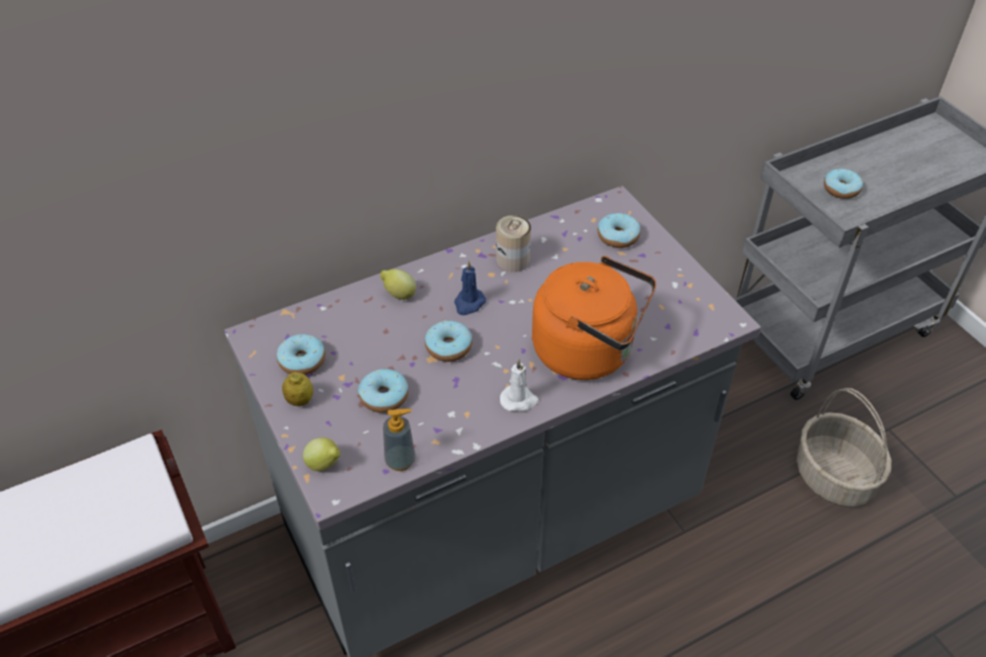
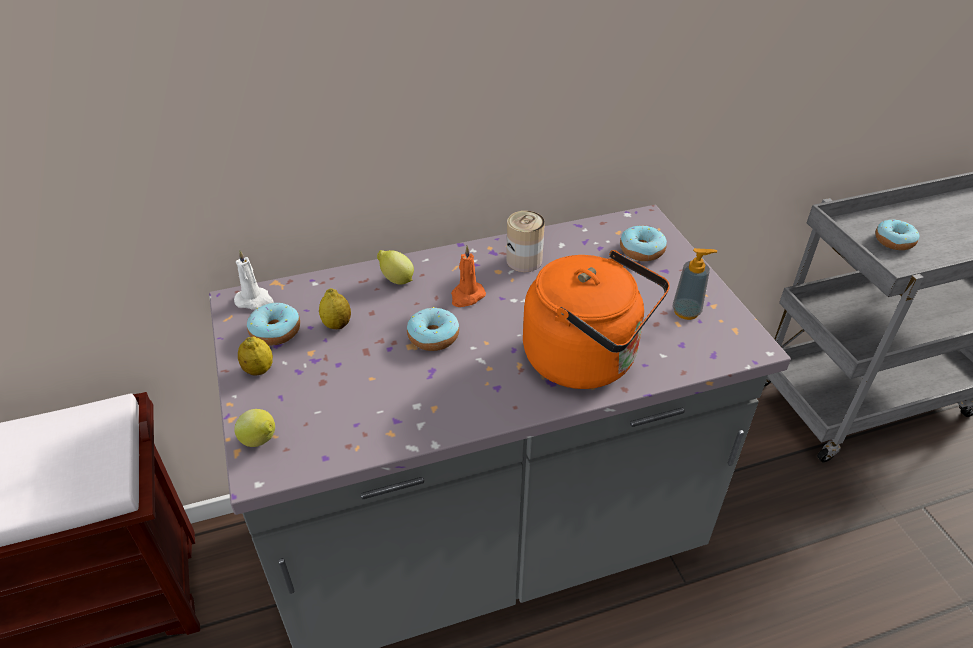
camera: 10 degrees right, 5 degrees down
(357, 347) = (337, 325): none -> lemon
(384, 397) = (349, 378): donut -> none
(400, 461) = (345, 449): soap dispenser -> soap dispenser (686, 311)
(469, 303) = (467, 296): blue candle -> orange candle
(519, 400) = (496, 401): white candle -> white candle (255, 300)
(835, 476) = (859, 549): basket -> none

